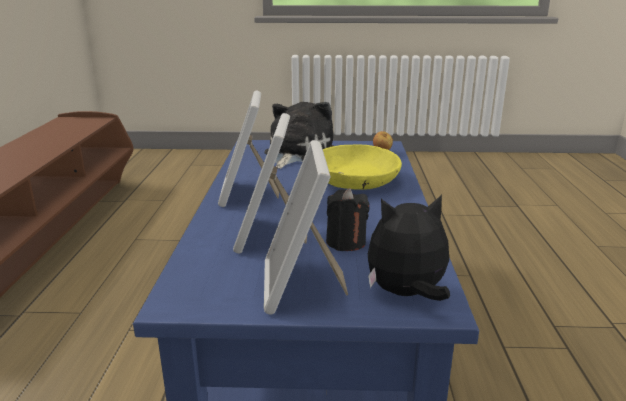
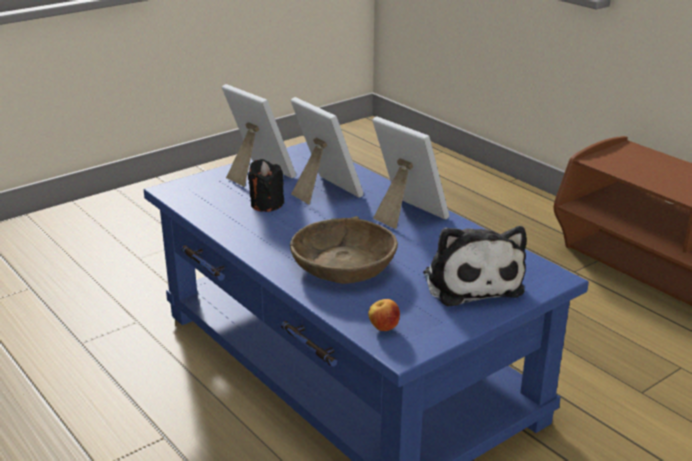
camera: 140 degrees right, 5 degrees up
(356, 180) = (343, 265): yellow bowl -> brown bowl
(406, 294) = (194, 189): plush toy -> none

